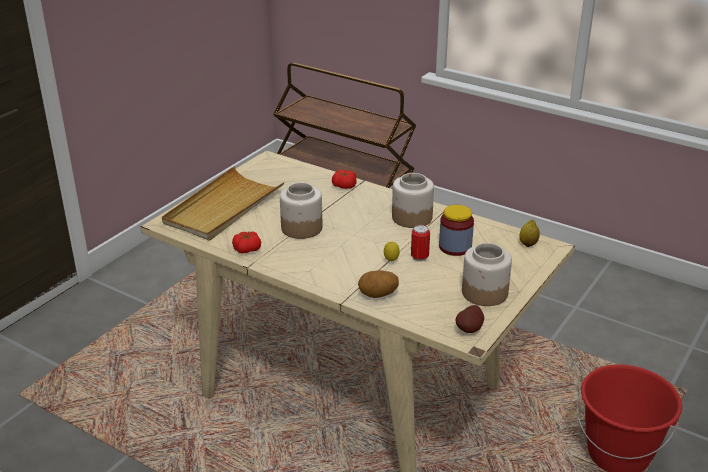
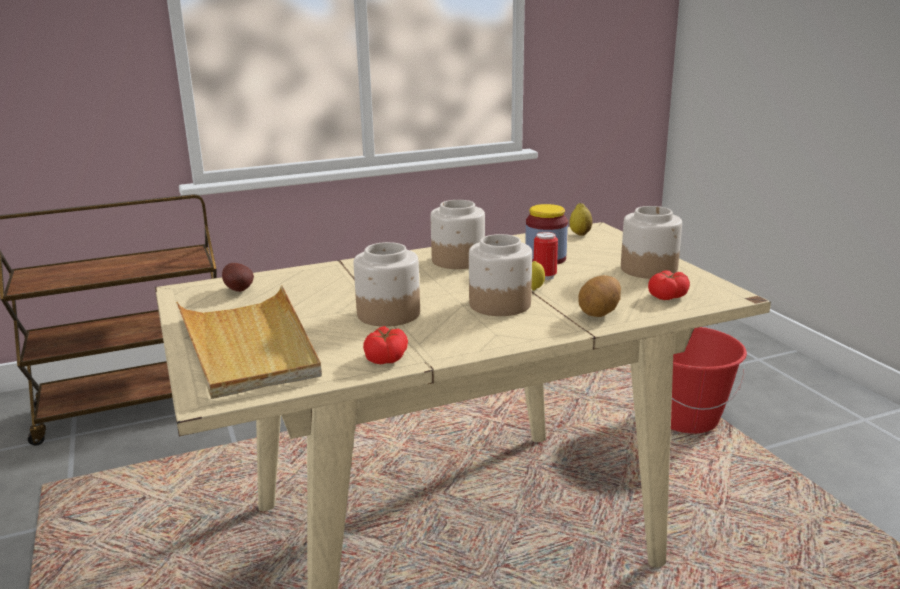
camera: 55 degrees left, 10 degrees down
(344, 186) = (332, 271): tomato -> tomato (668, 296)
(353, 257) = (499, 304): none -> jar
(470, 330) = (713, 291): potato -> potato (239, 290)

